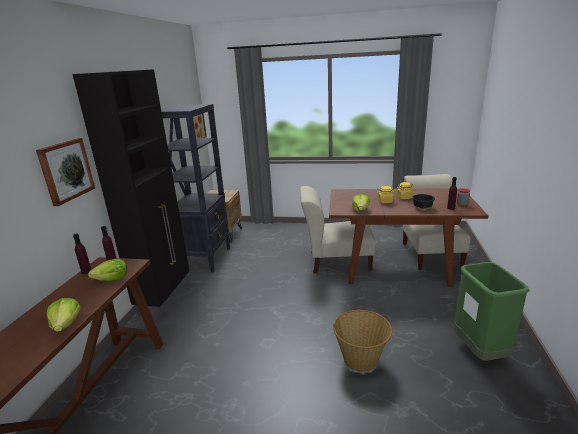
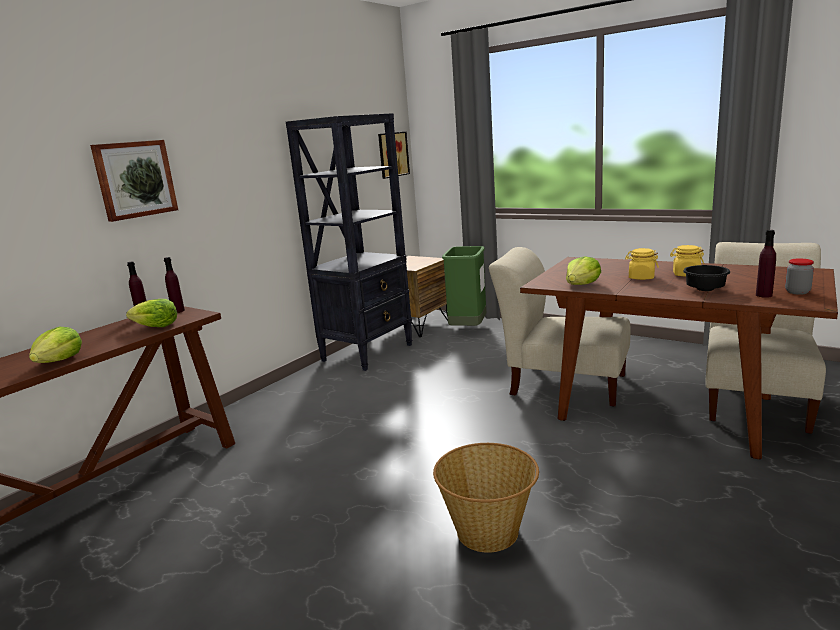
camera: 25 degrees right, 5 degrees down
(165, 298) = (281, 391): black cabinet -> none
(479, 351) = (733, 581): green trash can -> green trash can (468, 329)

